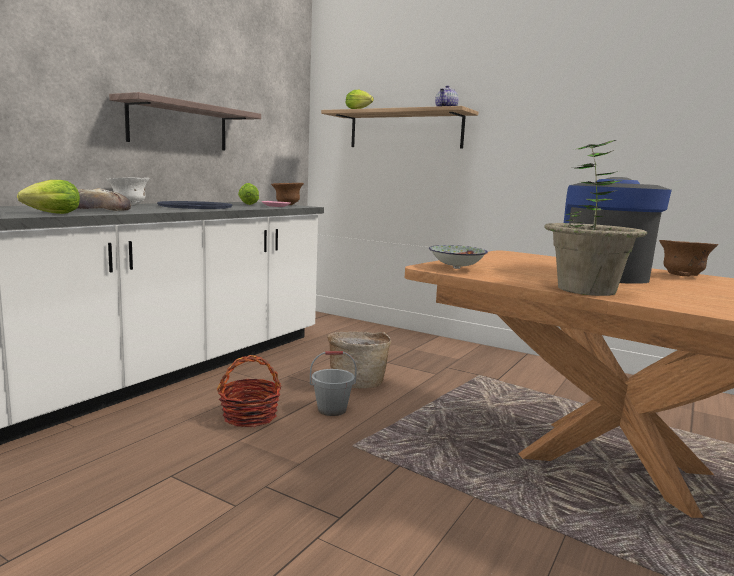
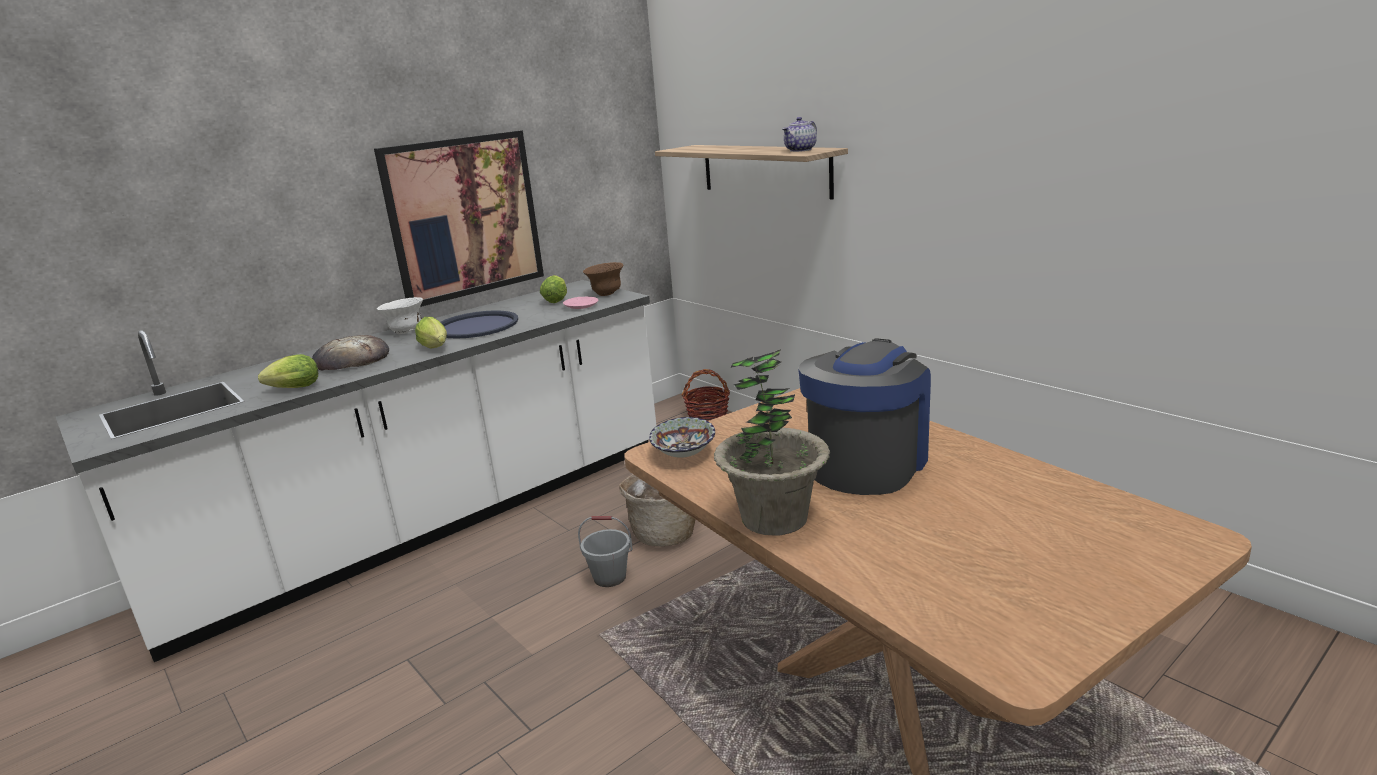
camera: 20 degrees right, 10 degrees up
(179, 126) = (464, 217): shelf -> picture
(250, 416) = (518, 582): basket -> basket (707, 415)
(359, 109) = (699, 150): lettuce -> lettuce (436, 348)
(682, 275) = (985, 464): brown bowl -> none

